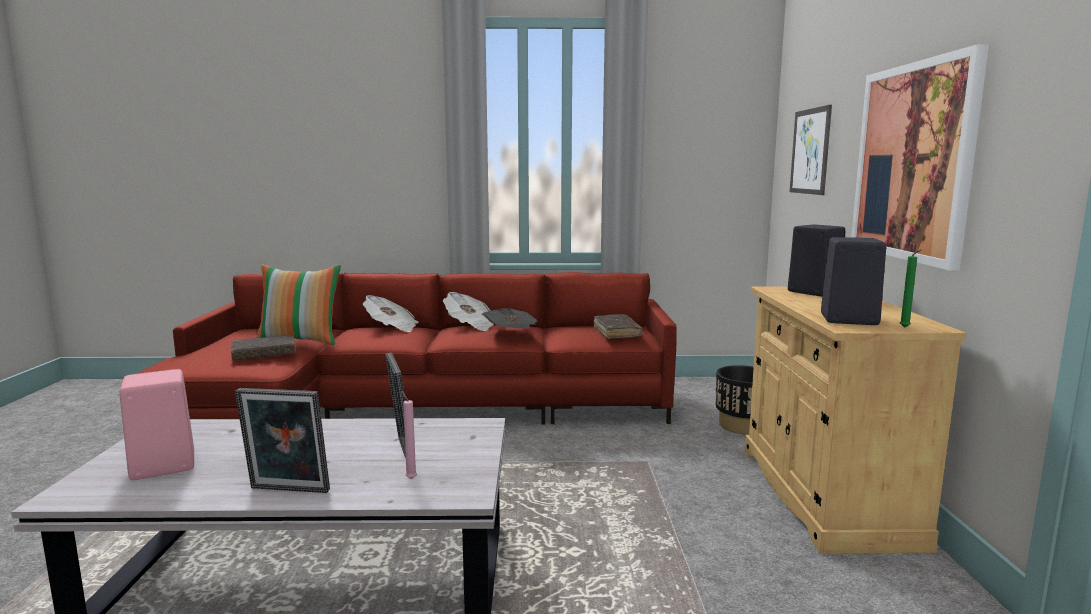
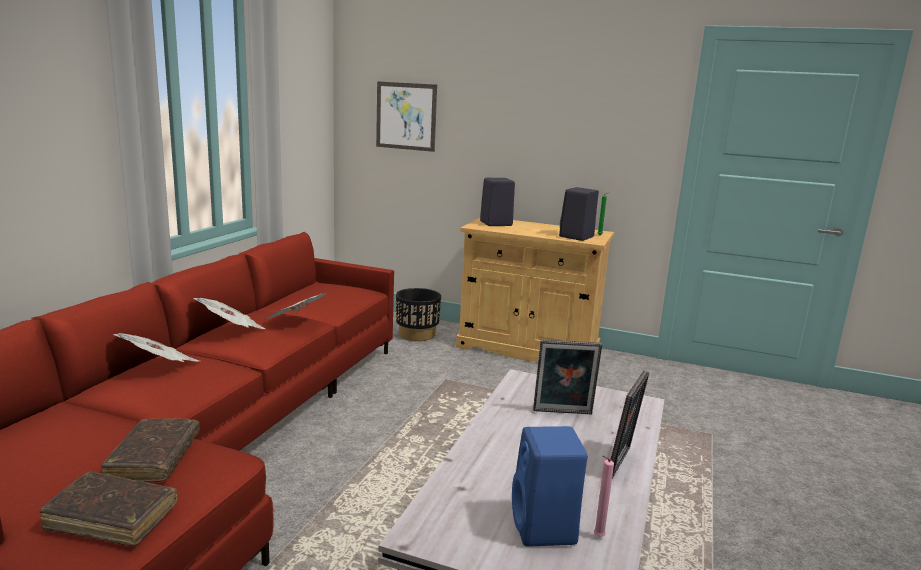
camera: 70 degrees left, 5 degrees up
(160, 466) = (545, 529): pink speaker -> blue speaker
(300, 341) = (108, 429): pillow -> none
(410, 478) = (612, 416): pink candle -> pink candle (597, 537)
(616, 332) = (343, 291): brown book -> brown book (112, 517)
(912, 162) = (547, 137): picture -> none

